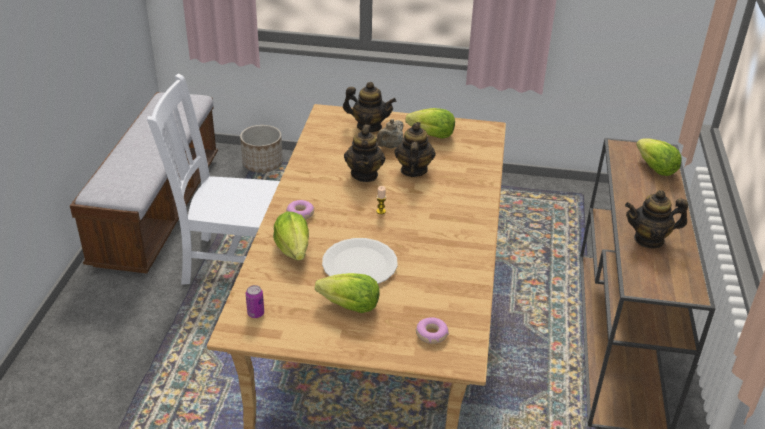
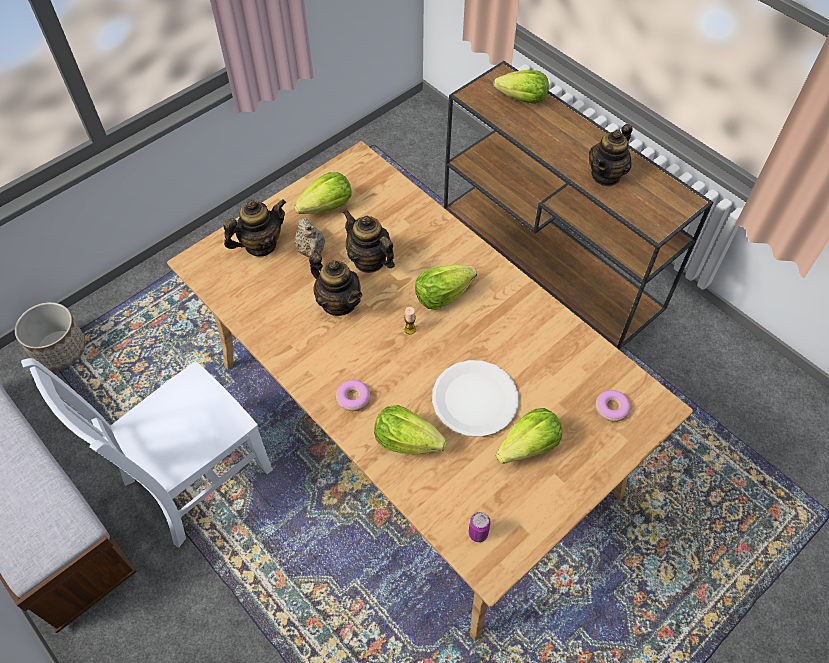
camera: 50 degrees left, 20 degrees up
(426, 212) = (442, 295): none -> lettuce

